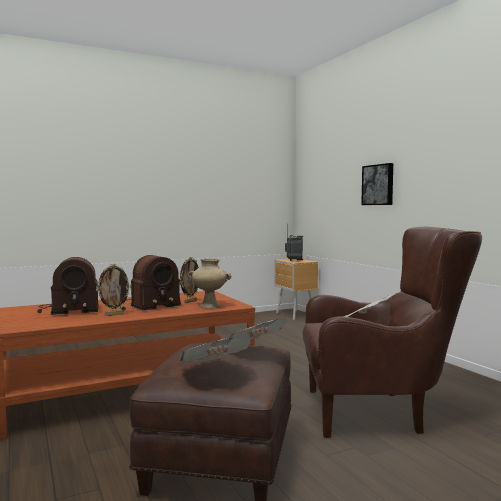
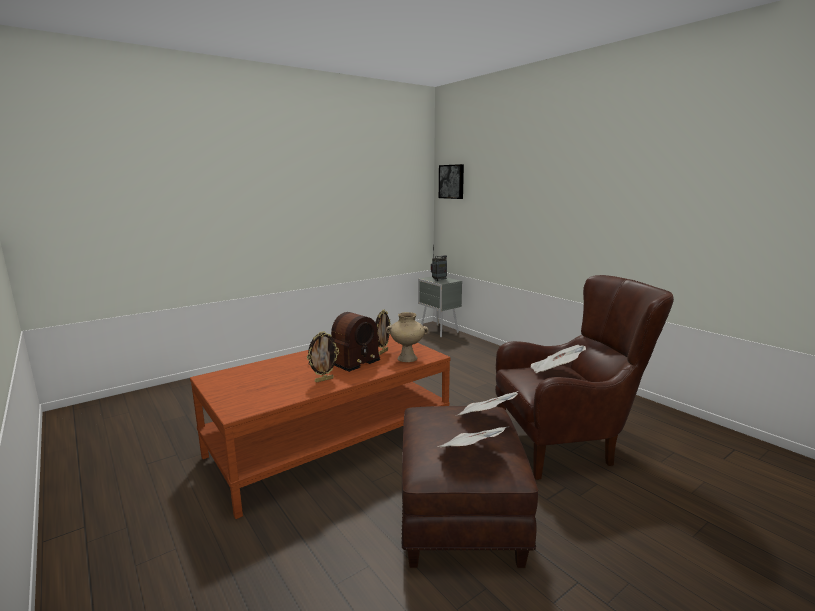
camera: 10 degrees left, 10 degrees up
(68, 309) = (270, 375): radio -> none
(295, 316) = (439, 331): brown nightstand -> grey nightstand
(378, 185) = (531, 213): picture -> picture (452, 181)

